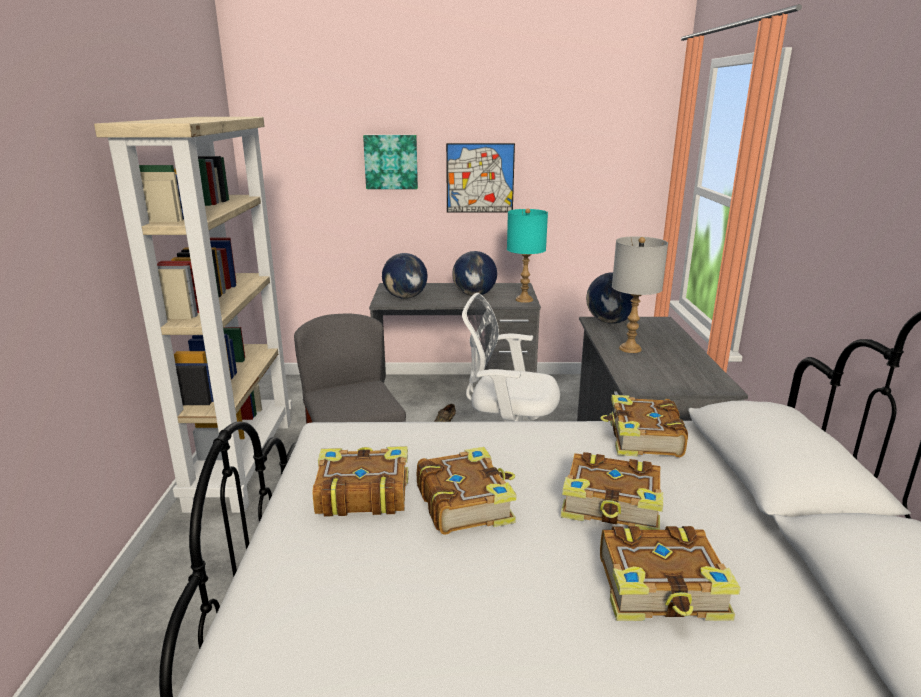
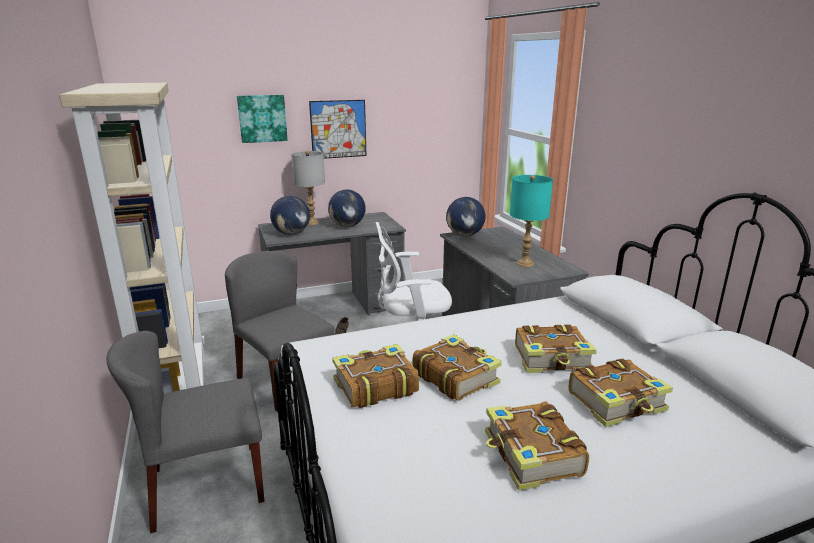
camera: 20 degrees left, 0 degrees up
(212, 565) = (206, 486): none -> grey chair
(524, 299) = (389, 225): turquoise table lamp -> turquoise table lamp (524, 264)
(629, 348) = (492, 252): grey table lamp -> grey table lamp (311, 223)
(643, 439) = (540, 312): book -> book (531, 456)

